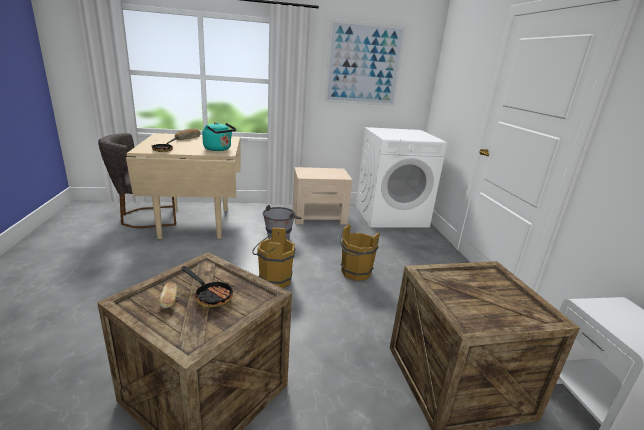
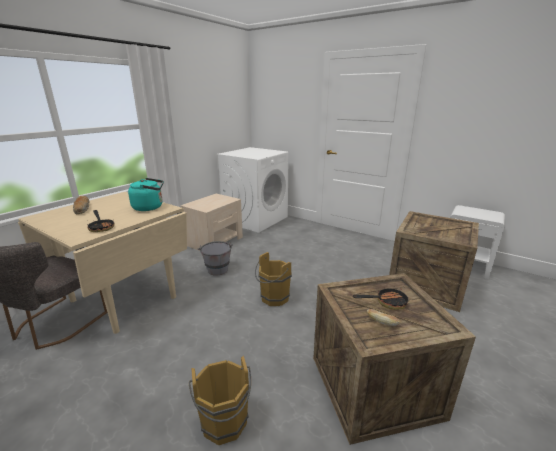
camera: 45 degrees left, 0 degrees up
(354, 274) = (305, 264): brown bucket -> brown bucket (225, 426)
(364, 65) = (206, 100): picture -> none

